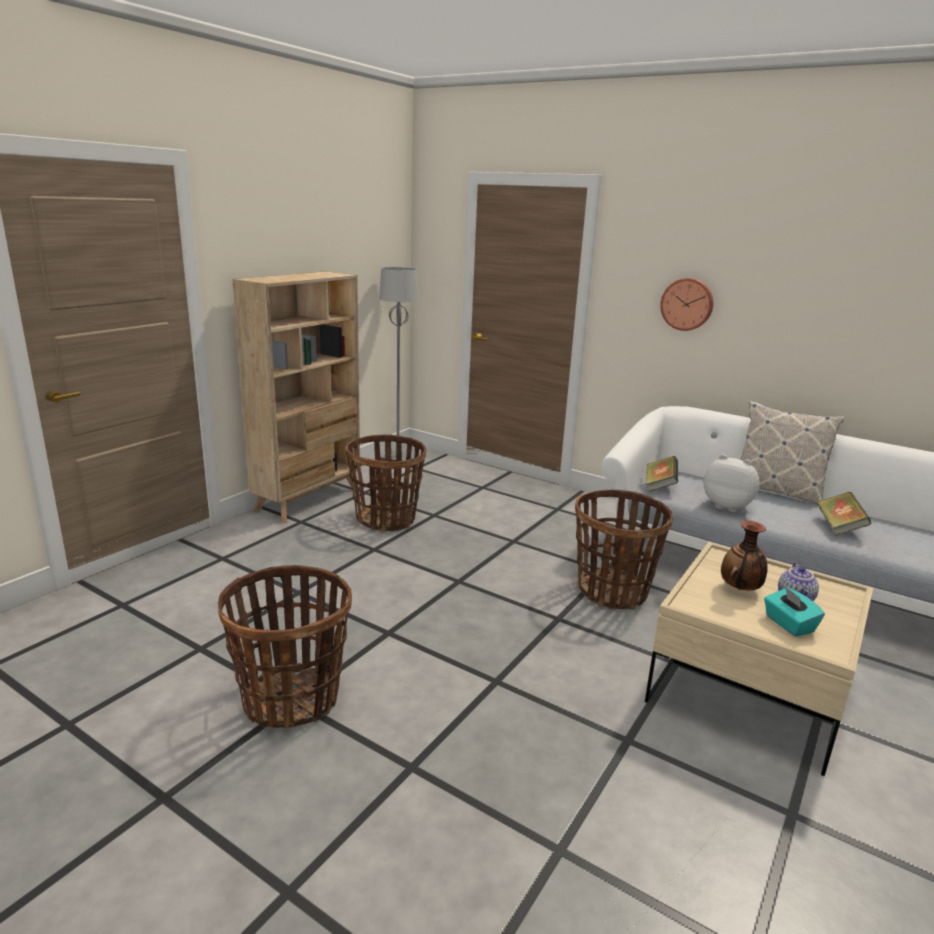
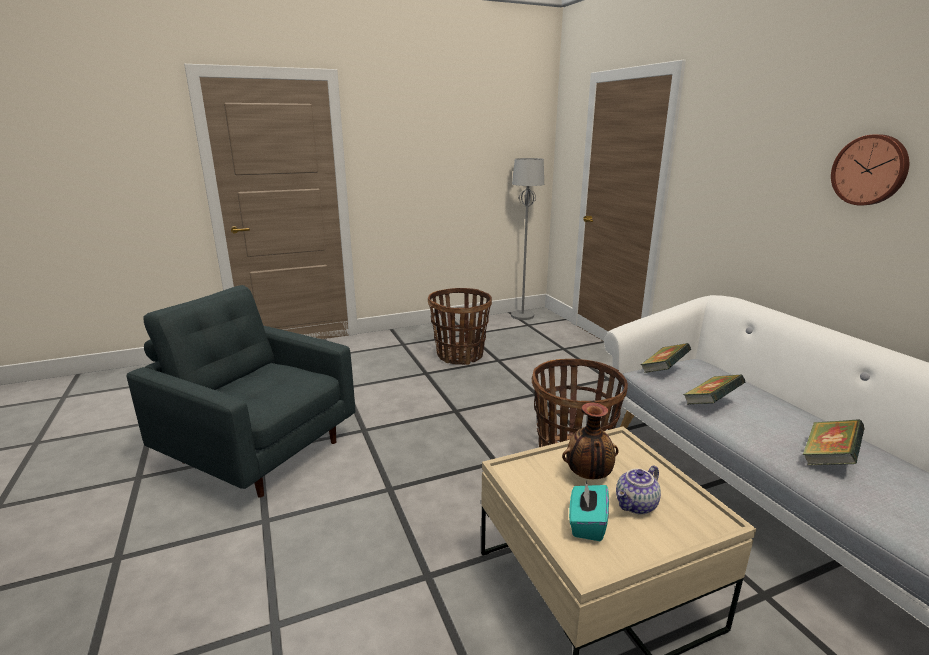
camera: 35 degrees right, 0 degrees up
(291, 699) = (259, 450): basket -> grey armchair
(309, 500) = (426, 331): beige bookcase -> none
(687, 304) = (750, 188): wall clock -> wall clock (870, 170)
(727, 506) = (710, 403): plush toy -> book
(776, 491) = (801, 404): pillow -> none

